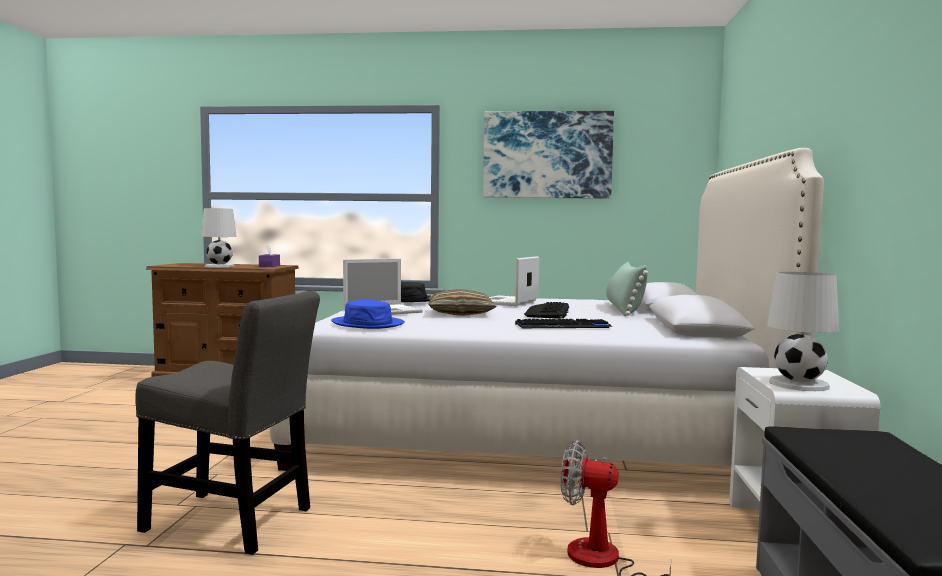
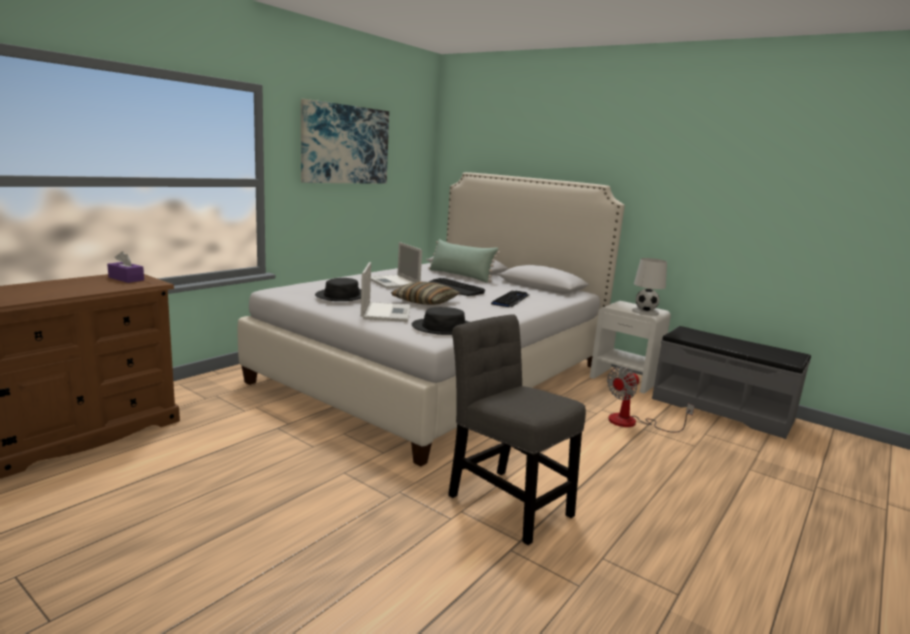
camera: 60 degrees left, 10 degrees up
(219, 266) = (75, 290): white table lamp -> none
(234, 522) = (506, 501): grey chair -> grey chair turned 90 degrees counterclockwise
(368, 324) = (444, 328): blue hat -> black hat

